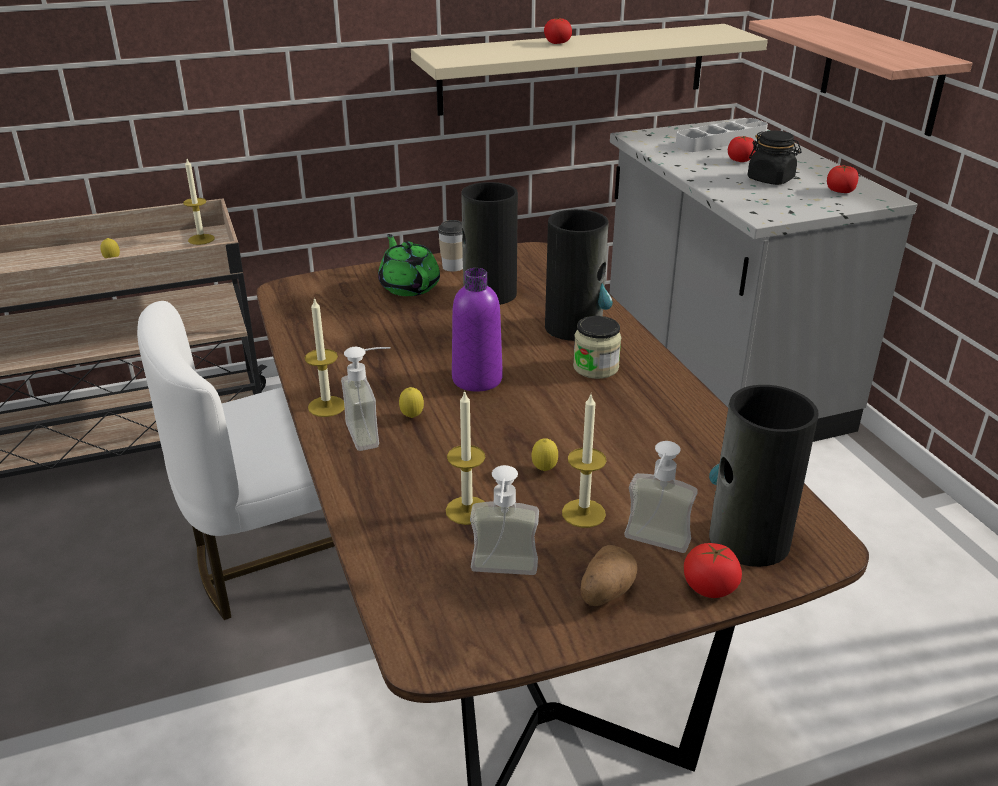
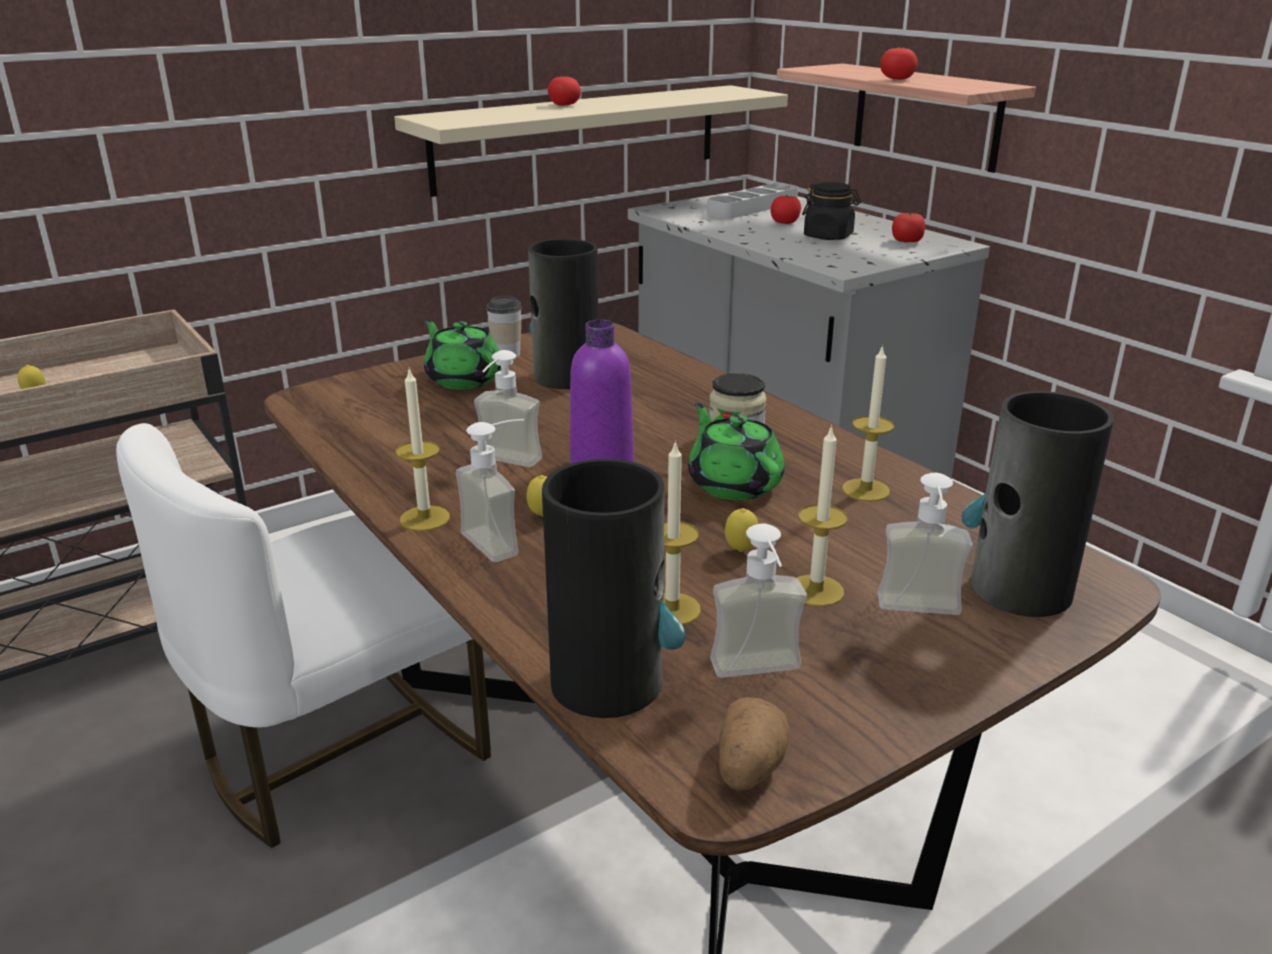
camera: 15 degrees left, 5 degrees down
(201, 239) = (153, 361): candle -> candle (865, 490)
(404, 367) = (503, 463): none -> soap dispenser
(571, 410) = (734, 484): none -> green teapot
(574, 327) = (686, 399): vase -> vase (608, 681)
(605, 592) = (895, 674): potato -> potato (748, 768)
(709, 587) = (1011, 647): tomato -> tomato (896, 79)

